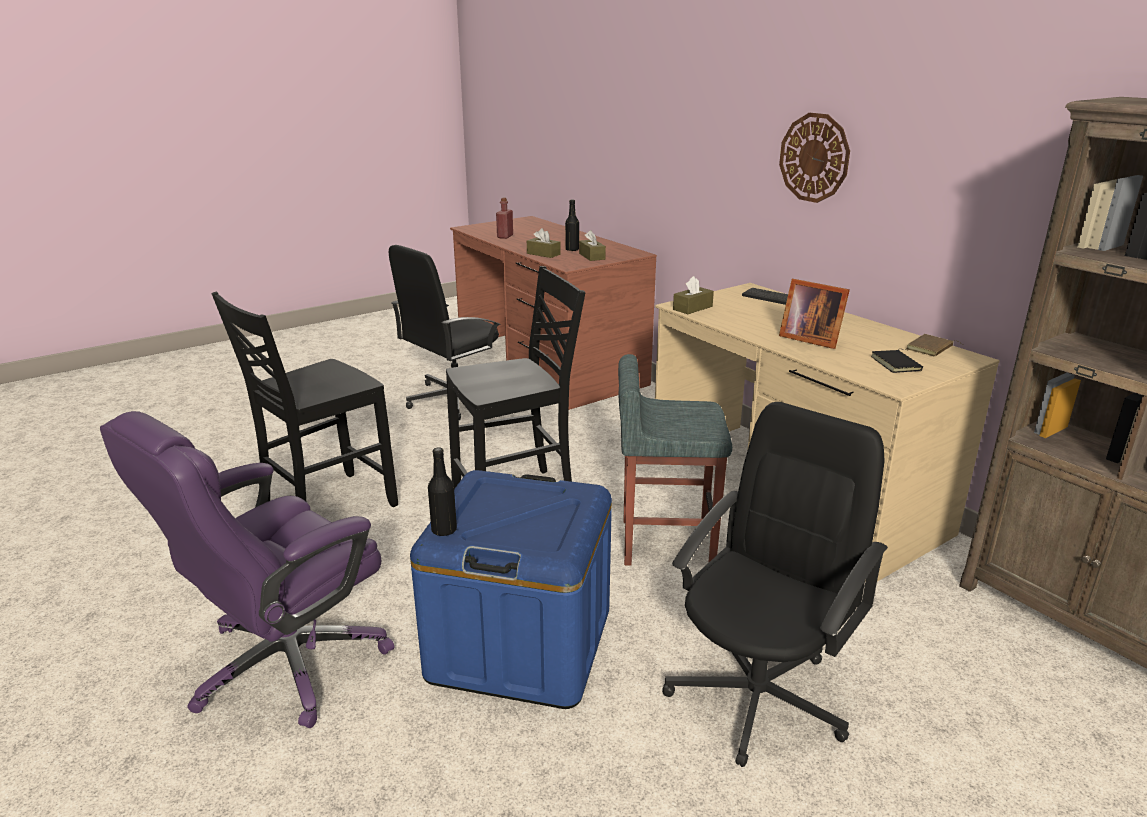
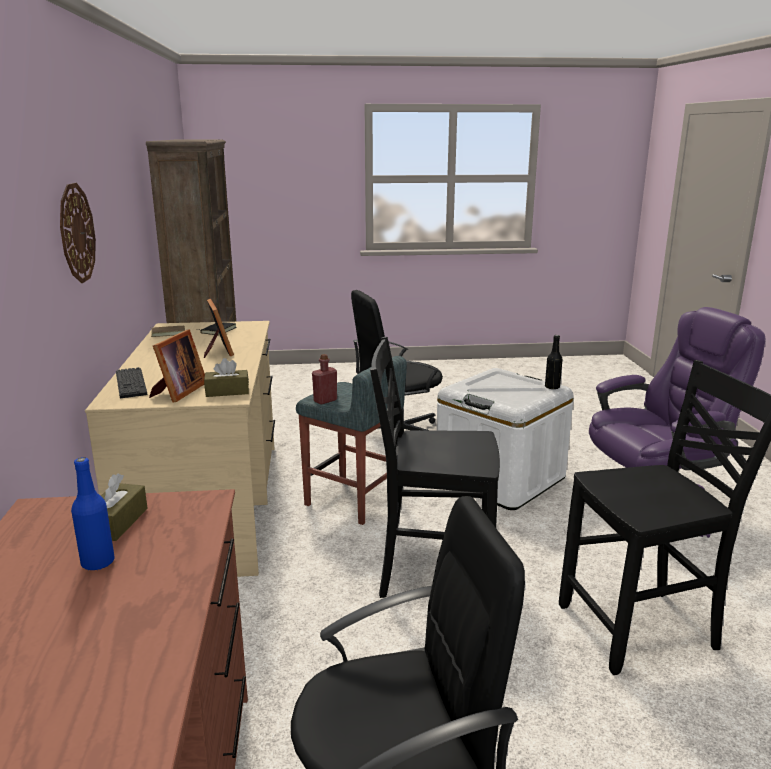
camera: 150 degrees left, 5 degrees down
(505, 236) = (99, 718): red bottle -> red bottle (325, 400)
(520, 644) = (500, 478): blue storage box -> white storage box
(543, 254) = (174, 561): brown tissue box -> none
(572, 249) = (98, 562): black bottle -> blue bottle
(726, 301) = (178, 392): none -> picture frame

